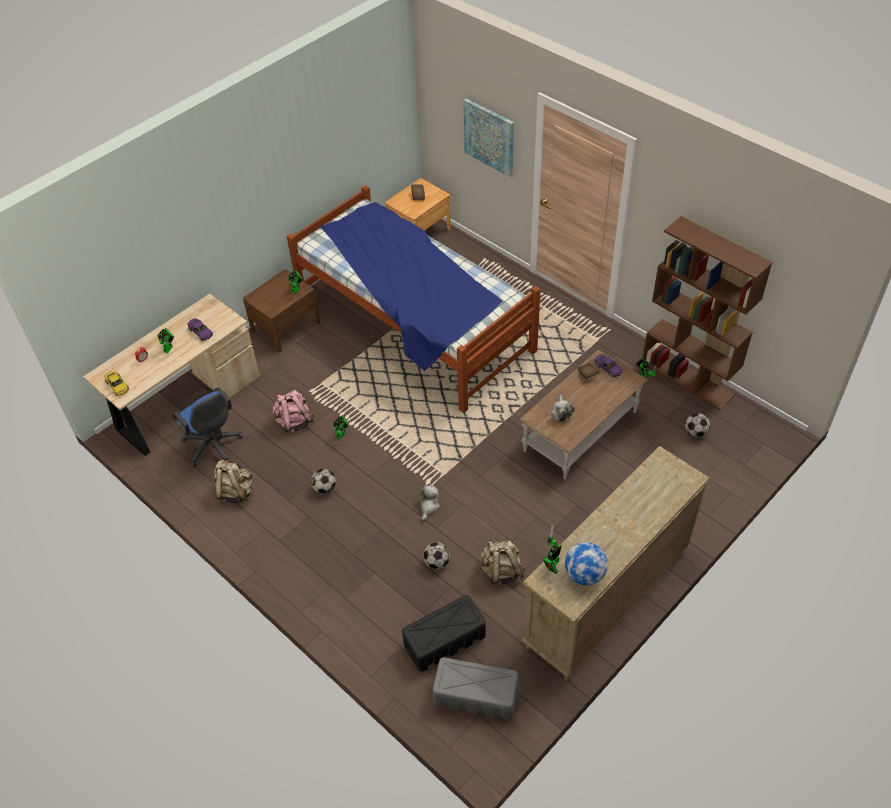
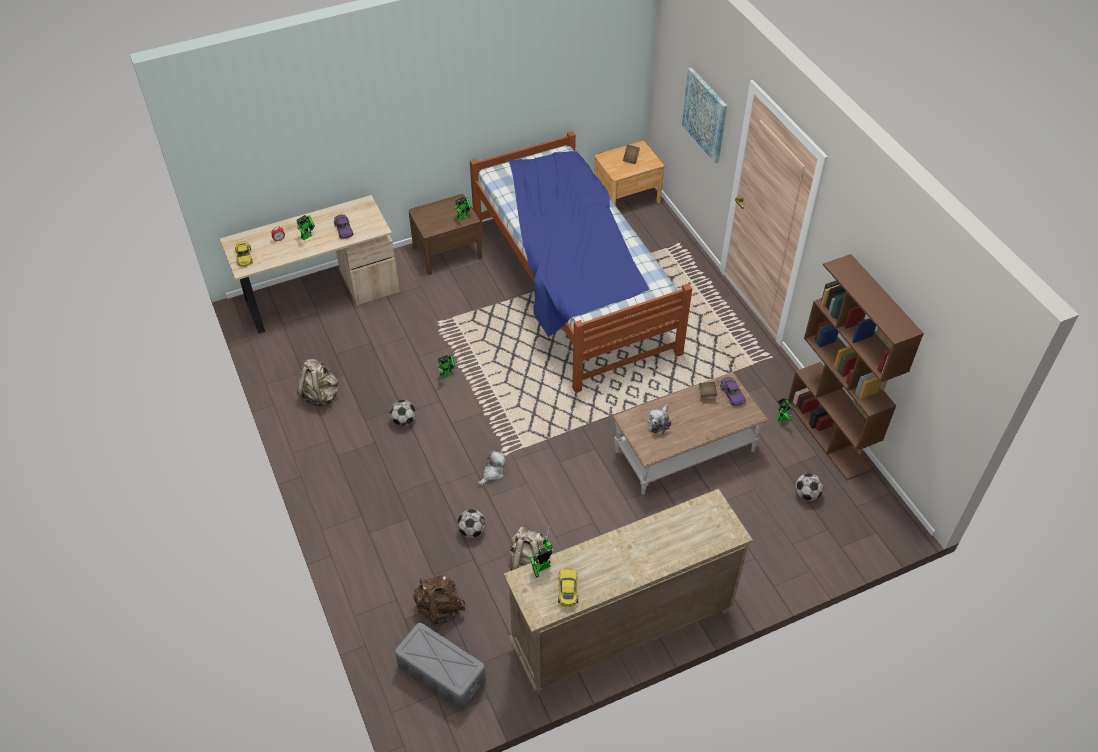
camera: 20 degrees right, 0 degrees up
(214, 448) = (323, 347): blue office chair -> none
(294, 422) = (408, 347): pink backpack -> none
(444, 640) = (439, 609): black storage box -> brown backpack
(584, 574) = (568, 590): globe -> yellow toy car

